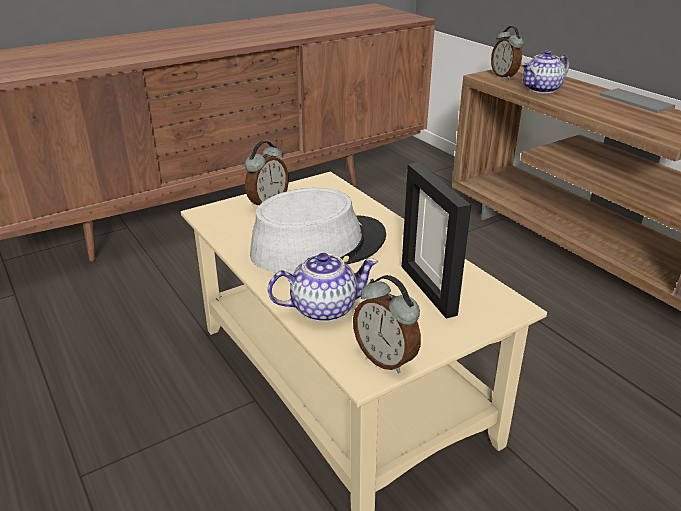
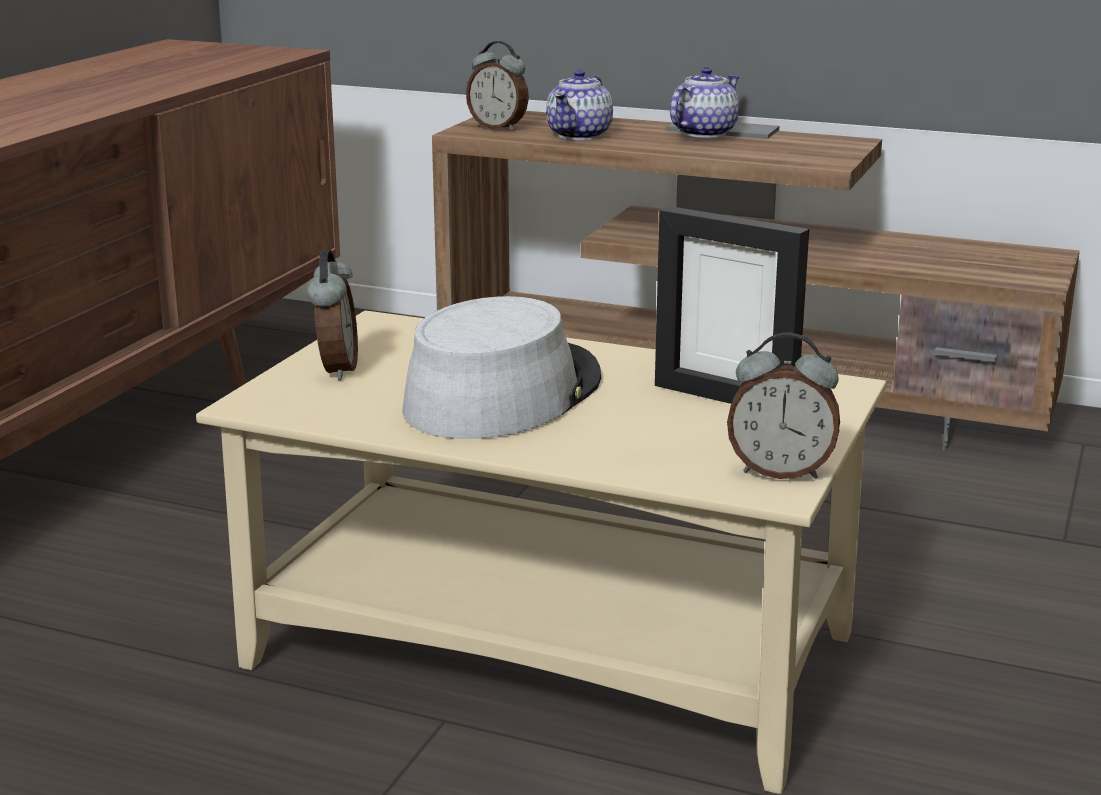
camera: 35 degrees left, 10 degrees down
(323, 308) = (624, 452): teapot -> teapot (702, 133)

